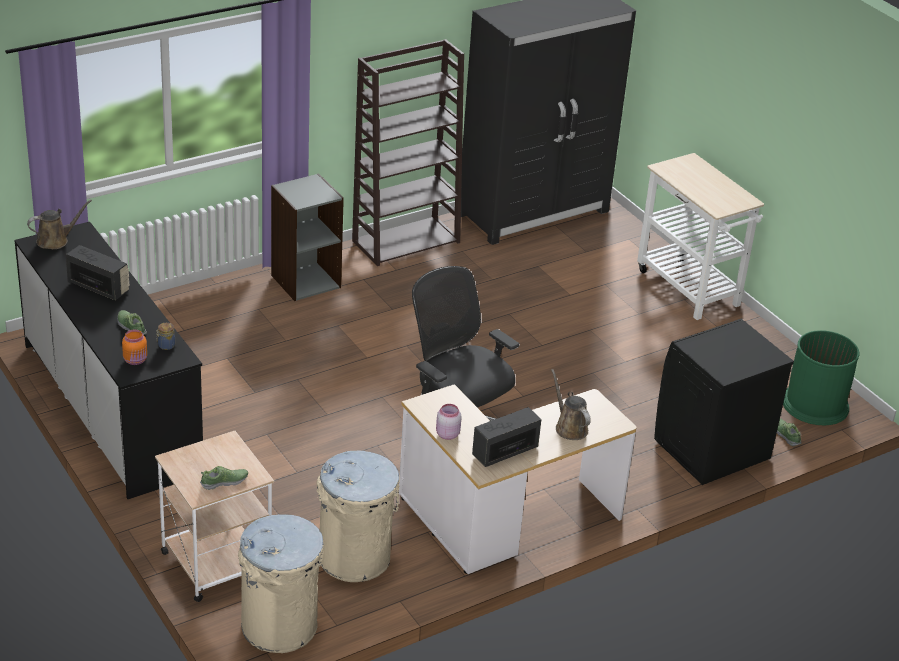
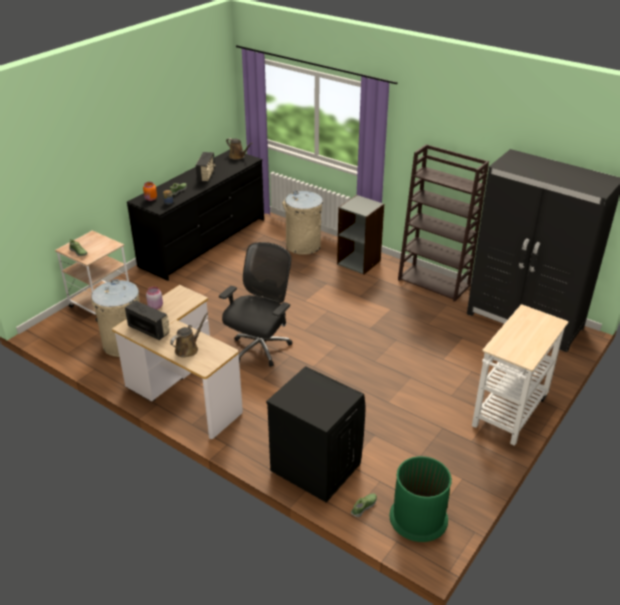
camera: 70 degrees right, 0 degrees up
(280, 626) = (60, 336): beige trash can -> beige trash can (303, 246)

